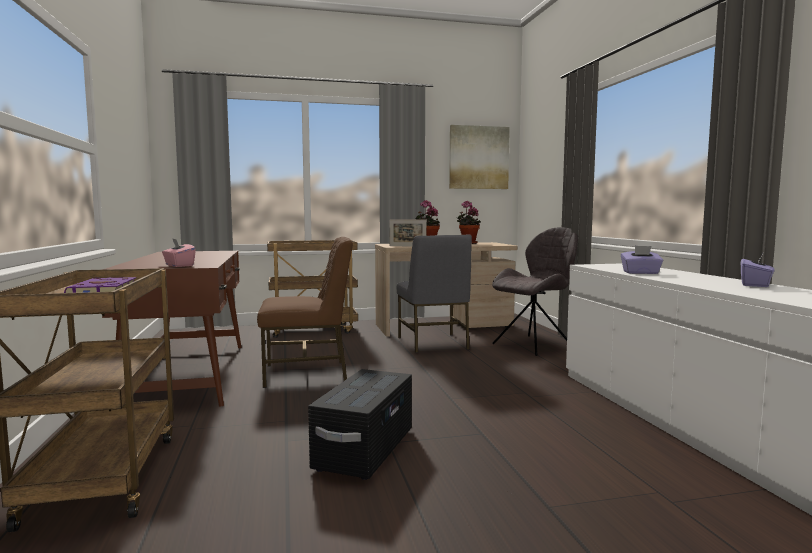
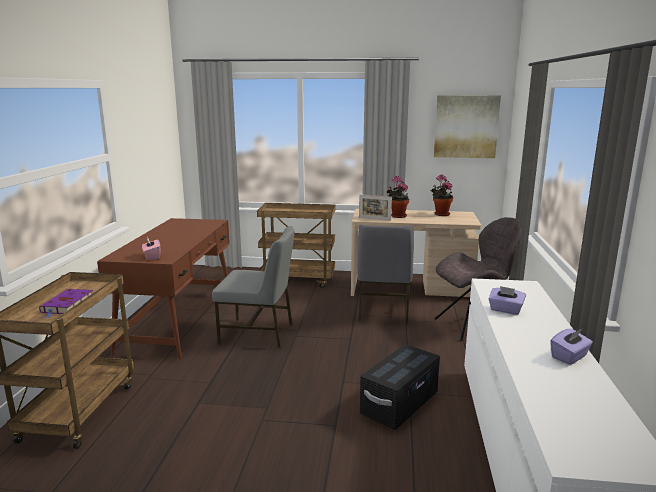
camera: 20 degrees right, 10 degrees up
(307, 373) = (258, 333): brown chair -> grey chair
(365, 449) = (242, 423): black storage box -> black storage box (400, 404)

